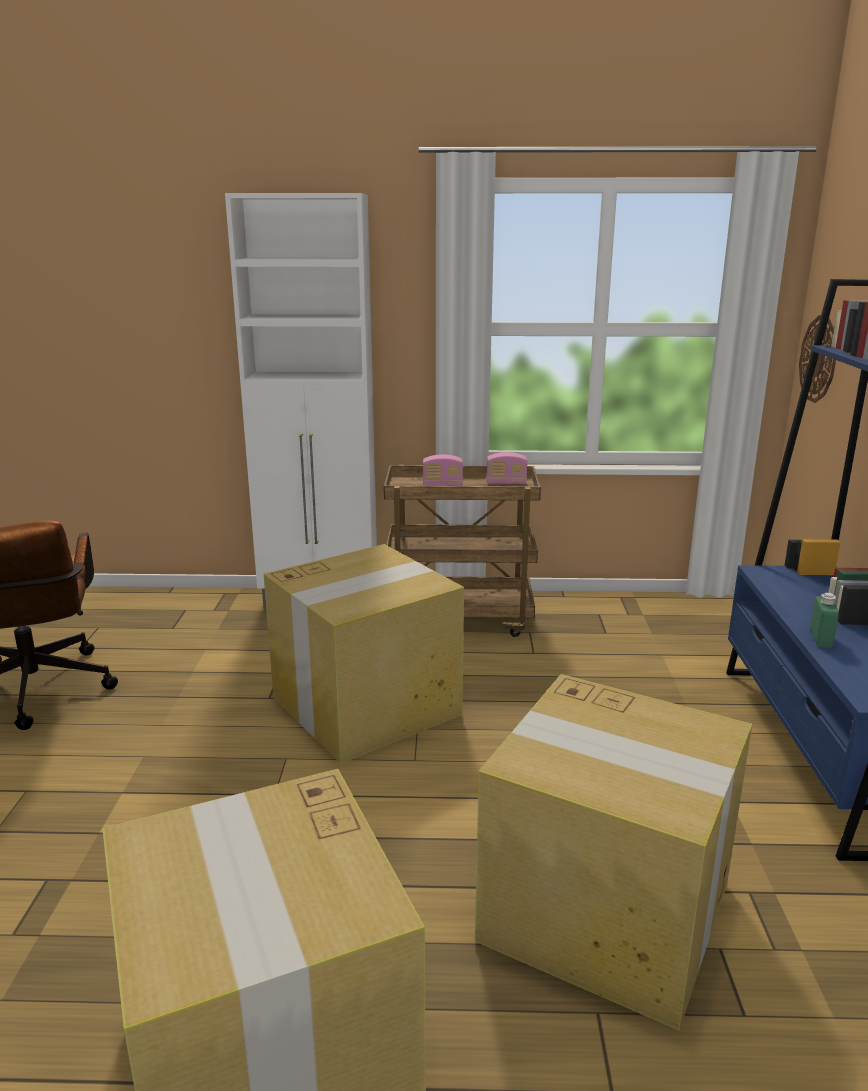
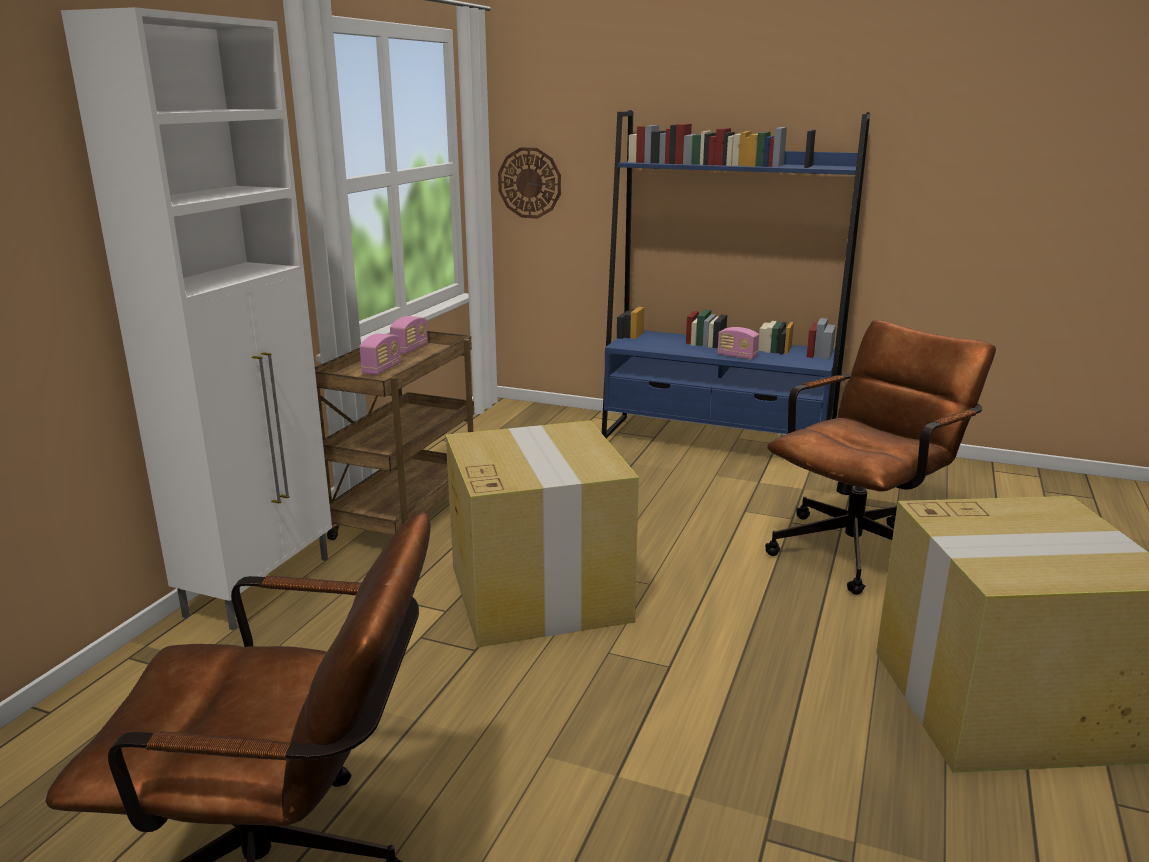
camera: 70 degrees left, 0 degrees up
(609, 913) = (860, 547): cardboard box -> brown office chair
(820, 639) = (737, 356): green bottle -> radio

